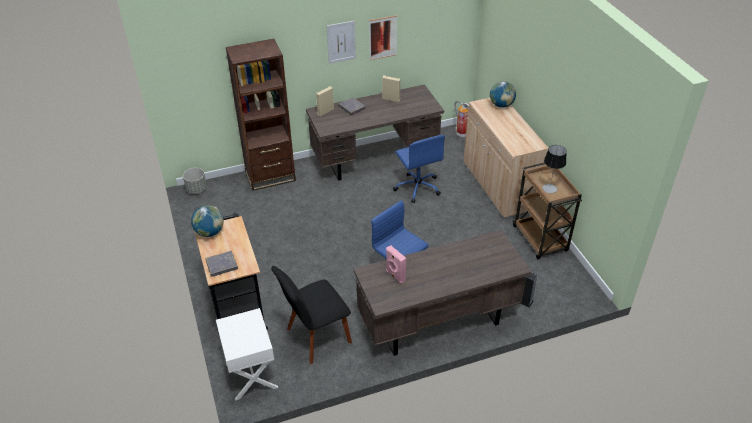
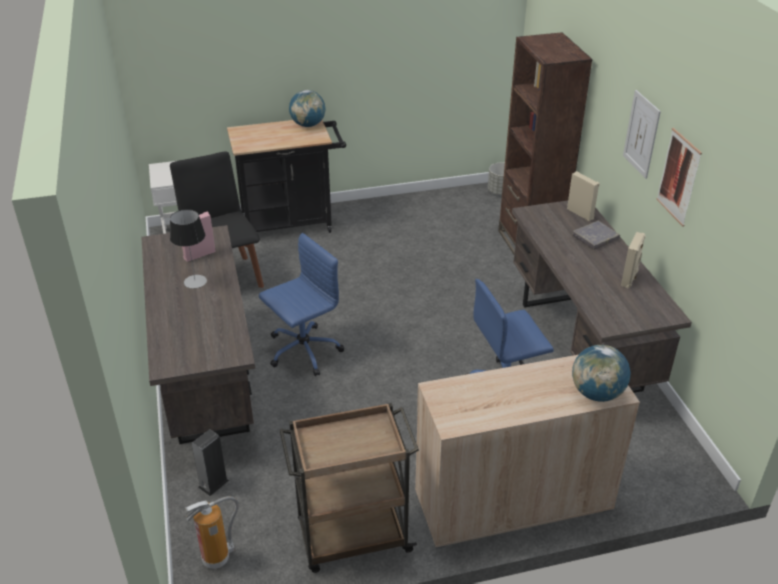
camera: 95 degrees right, 5 degrees down
(222, 265) = (252, 133): grey book -> none
(461, 134) = (679, 467): fire extinguisher -> fire extinguisher (217, 558)
(549, 188) = (339, 438): table lamp -> table lamp (195, 281)

